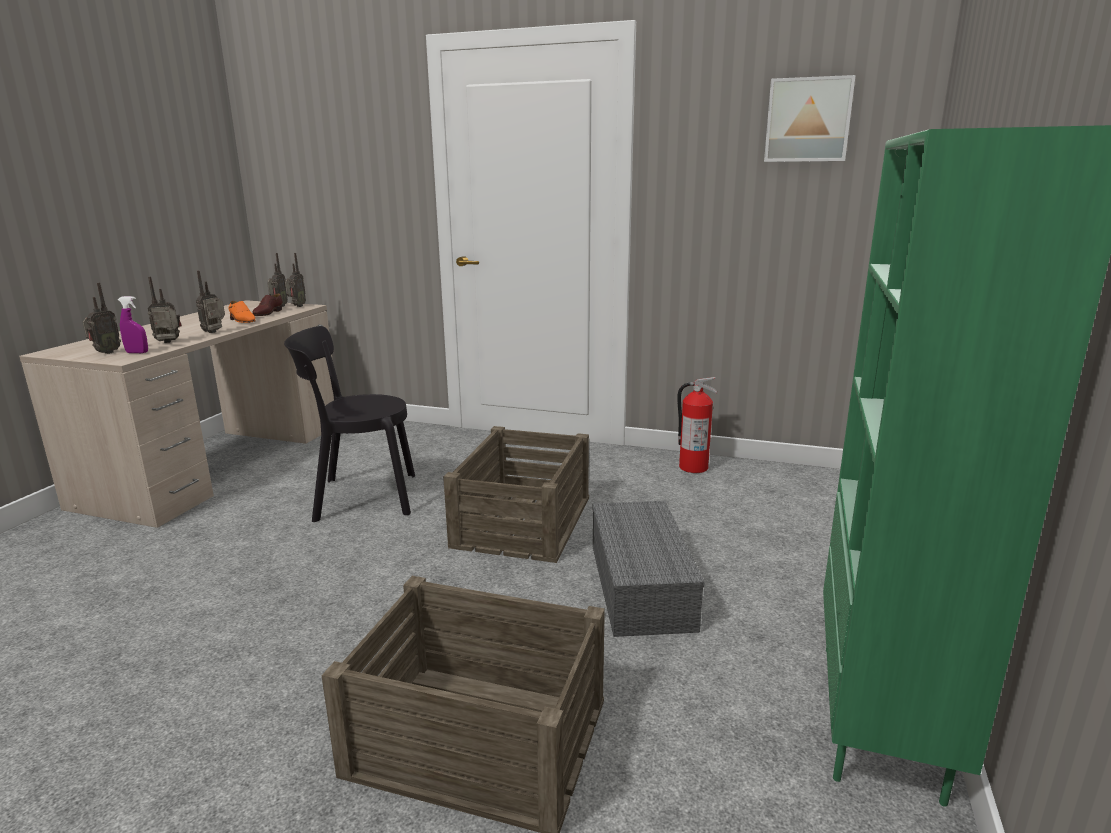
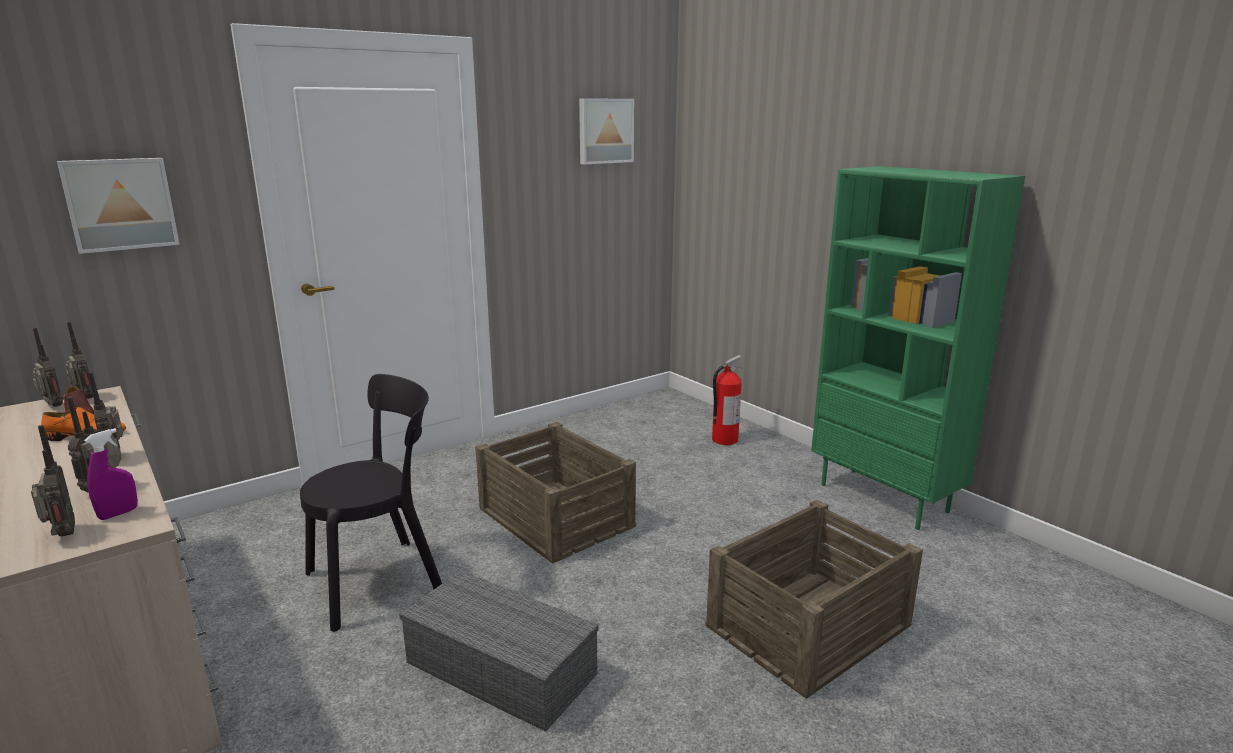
camera: 55 degrees left, 0 degrees up
(352, 178) = (120, 204): none -> picture
(360, 497) = (381, 580): black chair -> black chair turned 150 degrees counterclockwise
(643, 587) = (704, 508): grey storage box -> grey storage box (504, 668)
(693, 467) = (572, 428): fire extinguisher -> fire extinguisher (724, 440)

